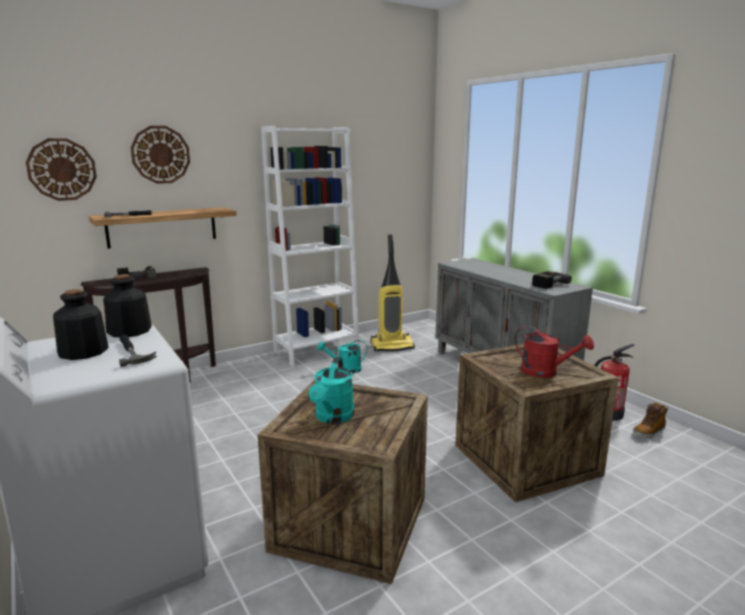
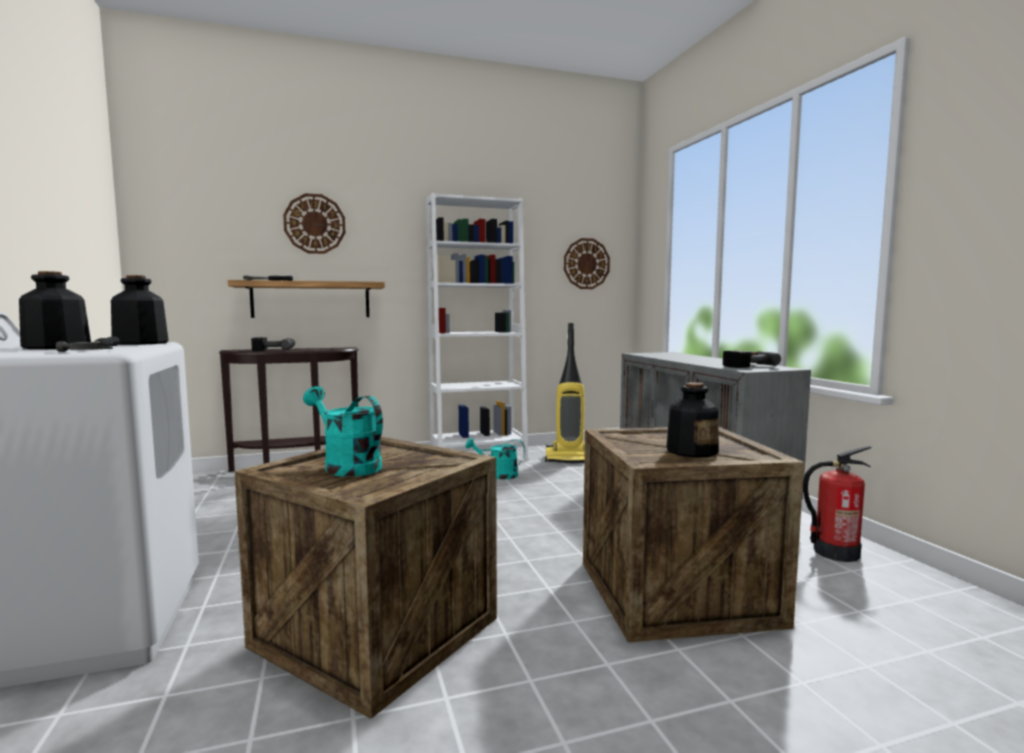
camera: 15 degrees right, 10 degrees down
(62, 169) = (212, 233): wall clock -> wall clock (586, 263)
(333, 418) = (346, 466): turquoise watering can -> turquoise watering can turned 105 degrees clockwise
(546, 372) = (691, 451): red watering can -> bottle
(649, 432) = (896, 581): boot -> none

